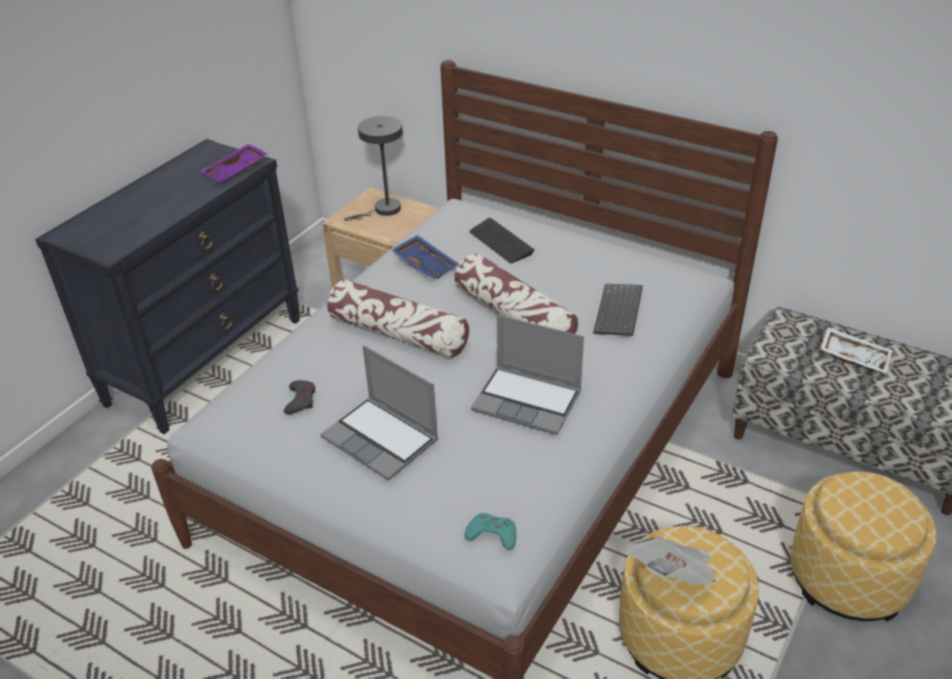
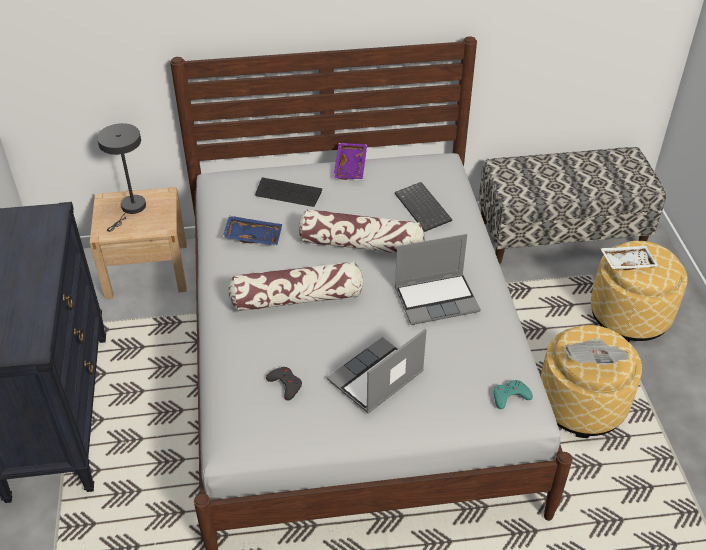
camera: 40 degrees left, 5 degrees up
(236, 171) = (50, 226): purple tray -> purple tray (351, 167)
(382, 439) = (375, 378): laptop -> laptop turned 135 degrees clockwise
(854, 356) = (557, 173): white tray -> white tray (627, 262)

